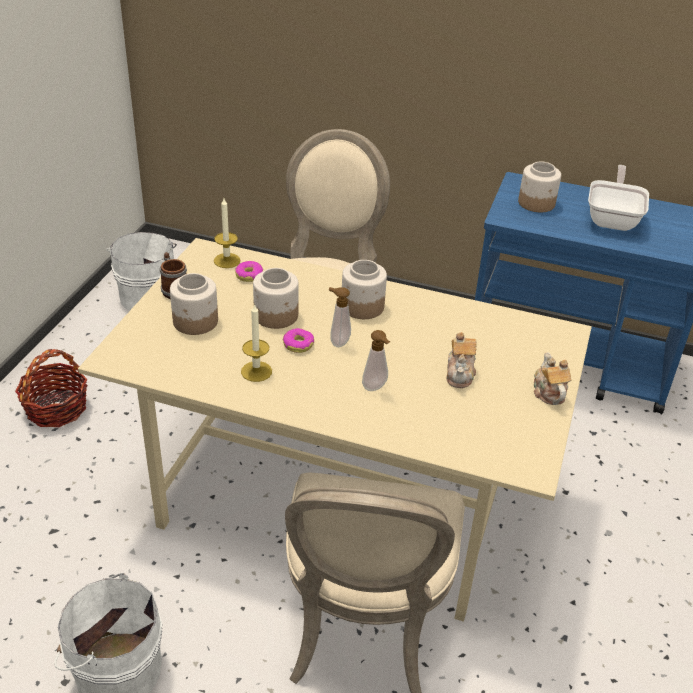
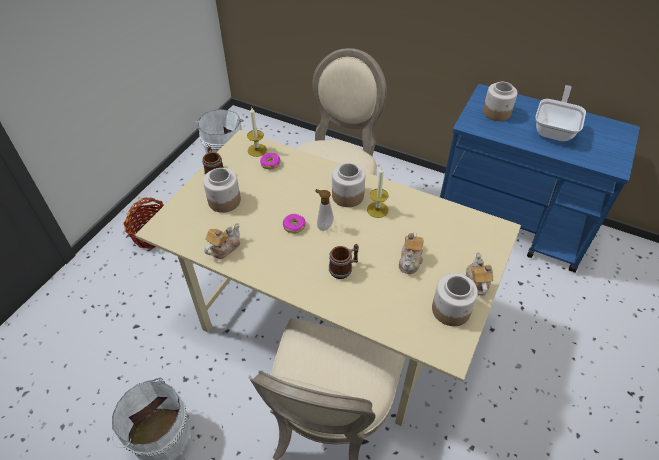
camera: 10 degrees right, 10 degrees up
(208, 375) = (224, 248): none -> teapot
(256, 371) = (259, 247): candle -> candle (377, 210)
(276, 315) = (283, 200): jar -> jar (451, 310)
(376, 388) = (344, 268): soap dispenser -> mug

